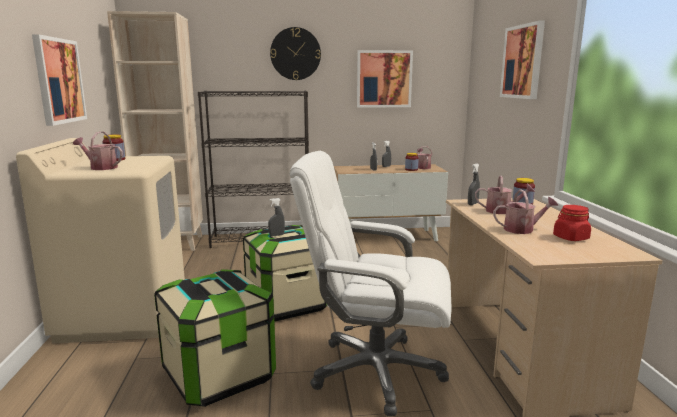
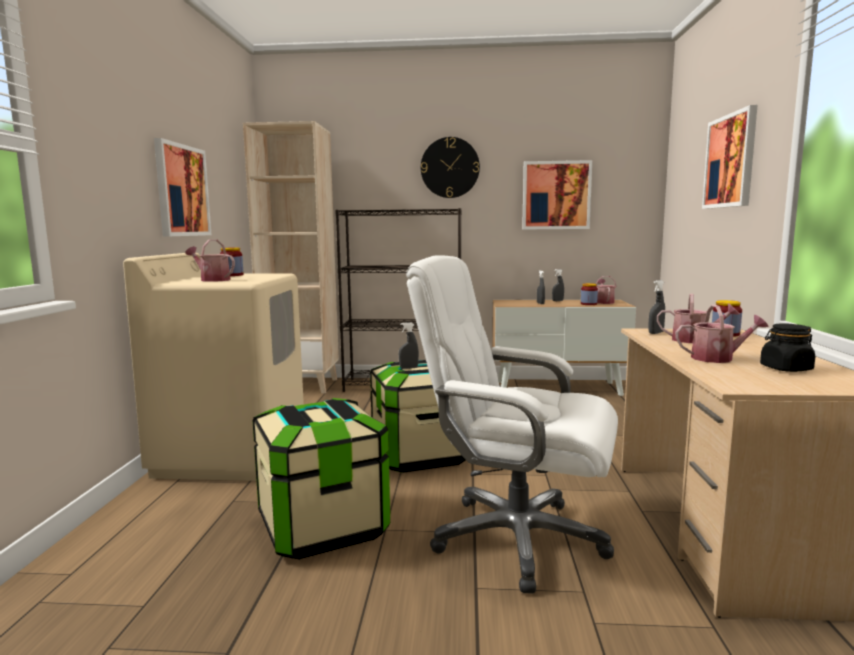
camera: 10 degrees right, 5 degrees down
(570, 238) = (785, 368): red jar -> black jar

